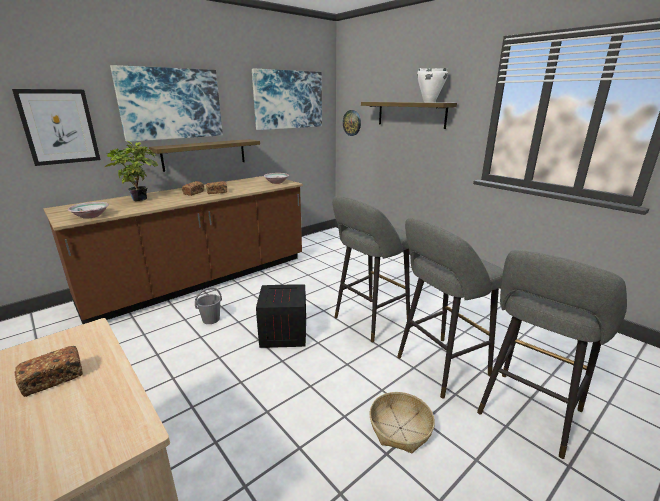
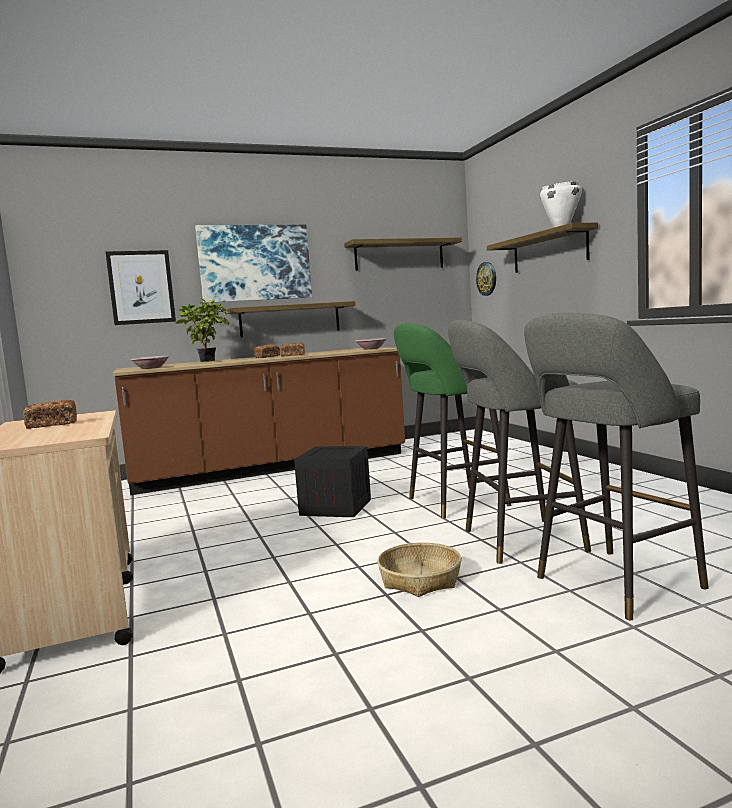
camera: 20 degrees right, 15 degrees down
(210, 319) = (260, 495): grey bucket -> none
(288, 100) = (399, 255): picture -> shelf
(368, 321) = (452, 503): grey stool -> green stool

